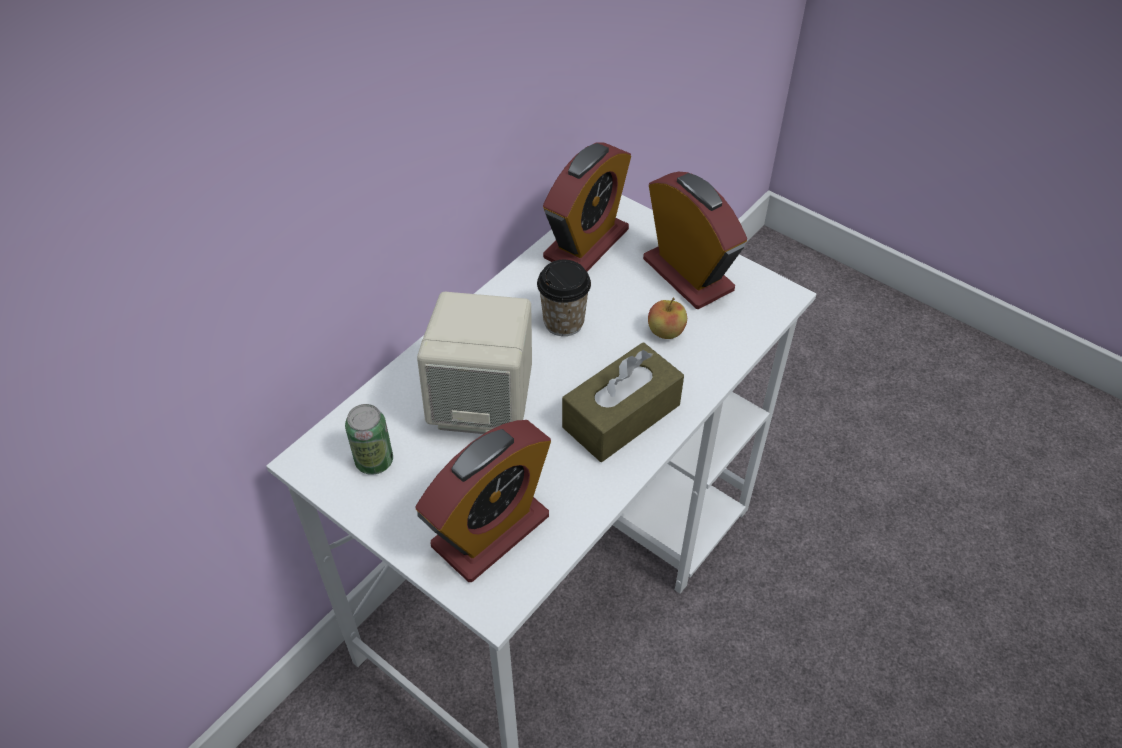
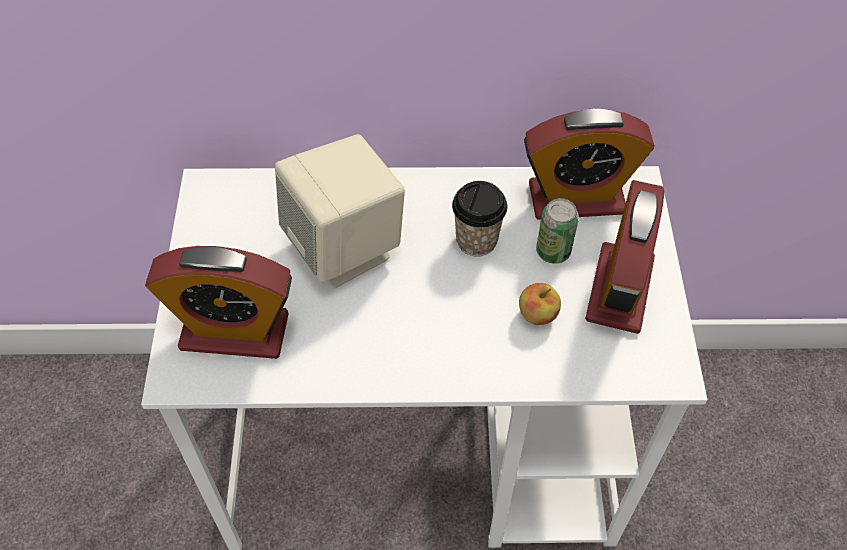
camera: 50 degrees right, 5 degrees up
(374, 461) = (237, 222): can -> can (553, 251)
(621, 416) = (417, 342): brown tissue box -> none

